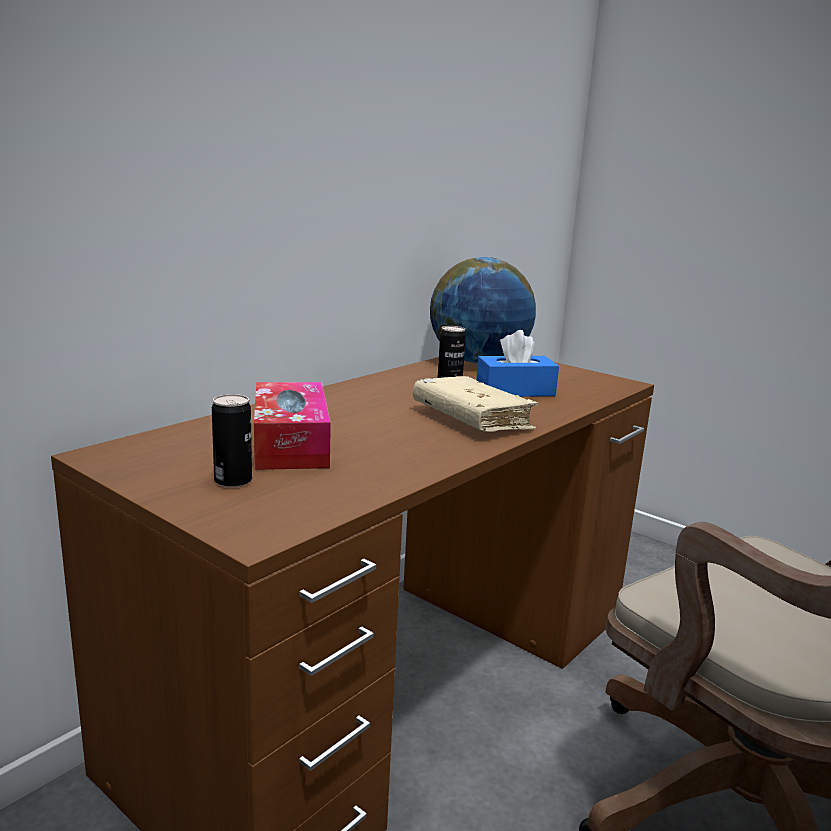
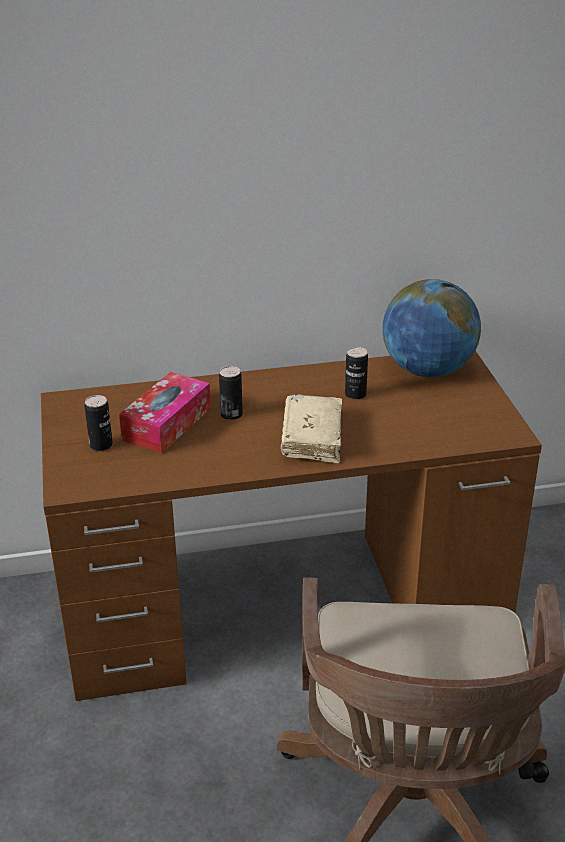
camera: 40 degrees right, 15 degrees up
(354, 421) = (231, 414): none -> can
(515, 391) = (397, 416): blue tissue box -> none

